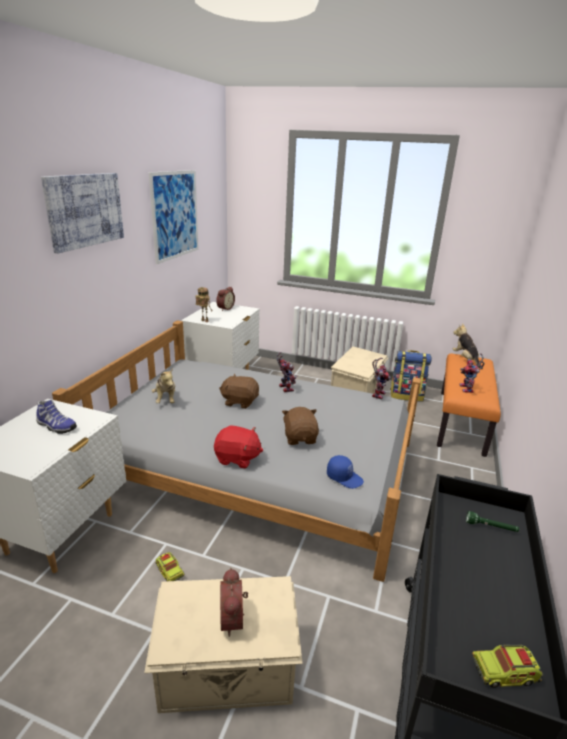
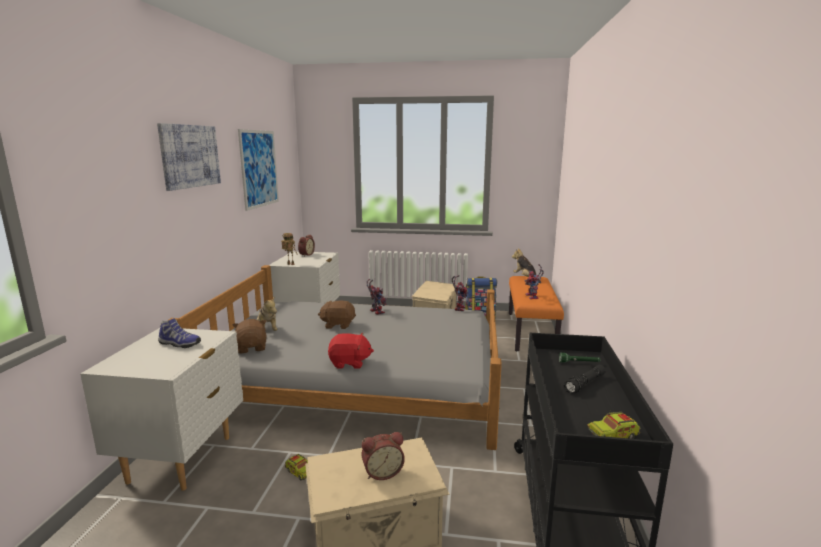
camera: 10 degrees left, 10 degrees down
(234, 619) = (382, 472): alarm clock -> alarm clock turned 90 degrees counterclockwise
(300, 438) = (401, 343): brown plush toy -> brown plush toy (252, 348)
(344, 477) = (448, 364): blue cap -> none
(490, 567) = (585, 384): none -> black flashlight

